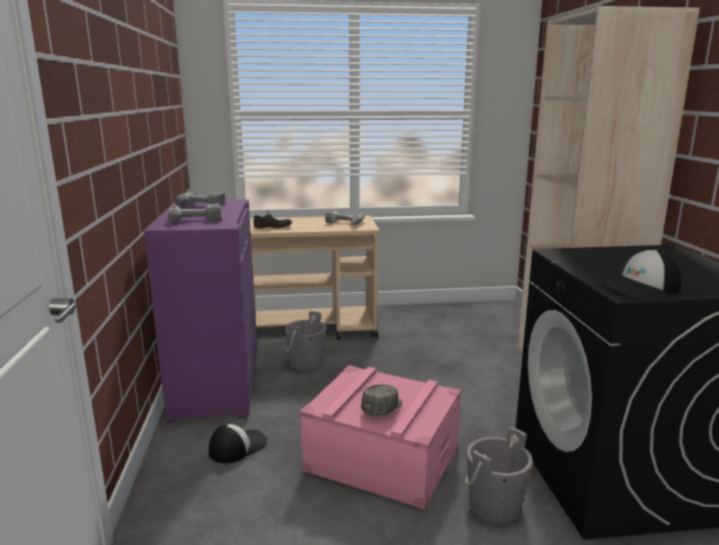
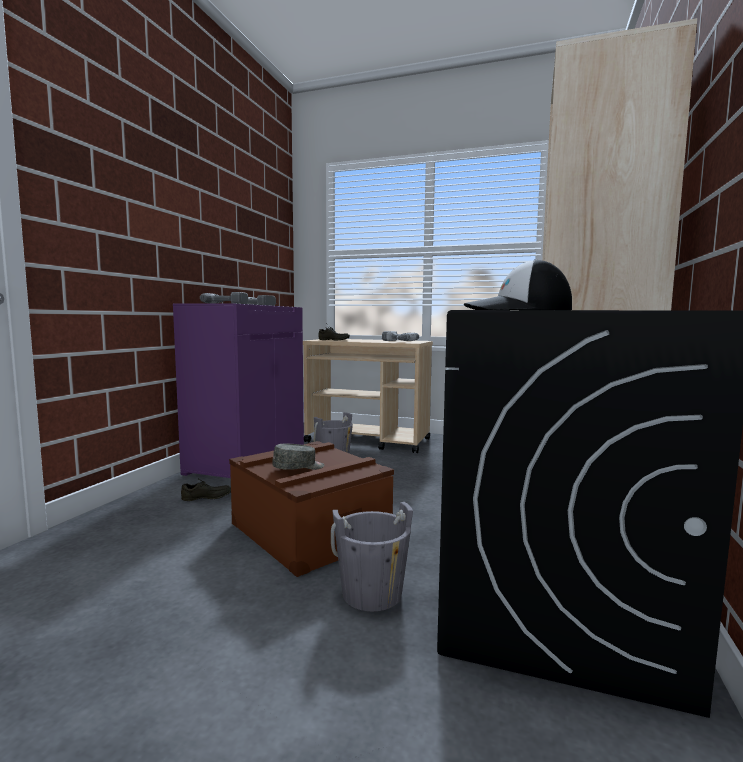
camera: 25 degrees right, 10 degrees down
(237, 447) = (207, 498): cap -> grey shoe
(382, 459) = (309, 531): pink storage box -> brown storage box

